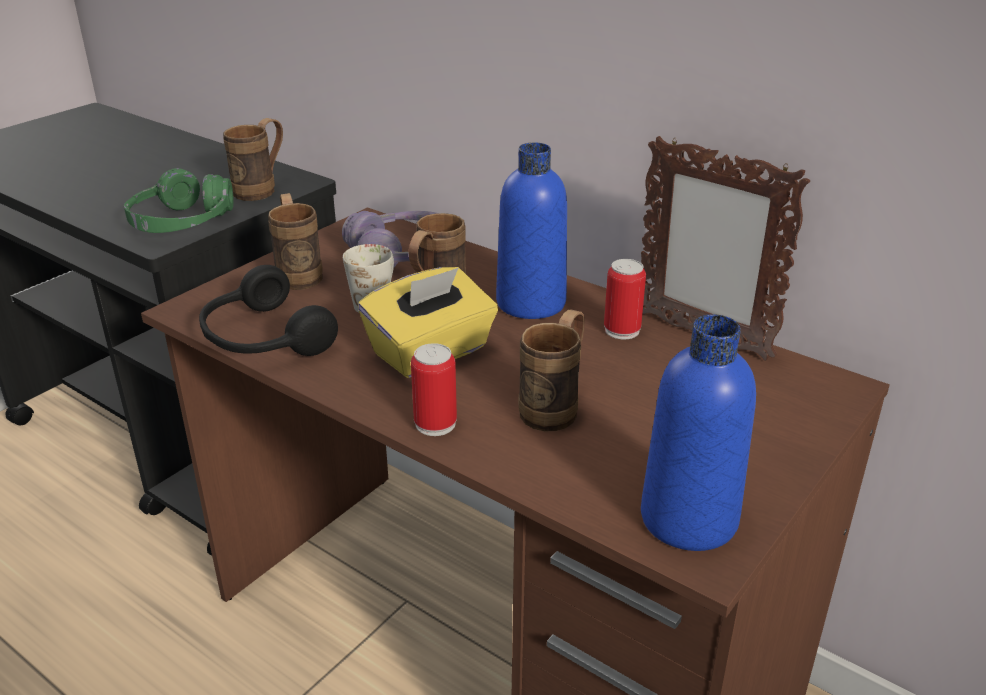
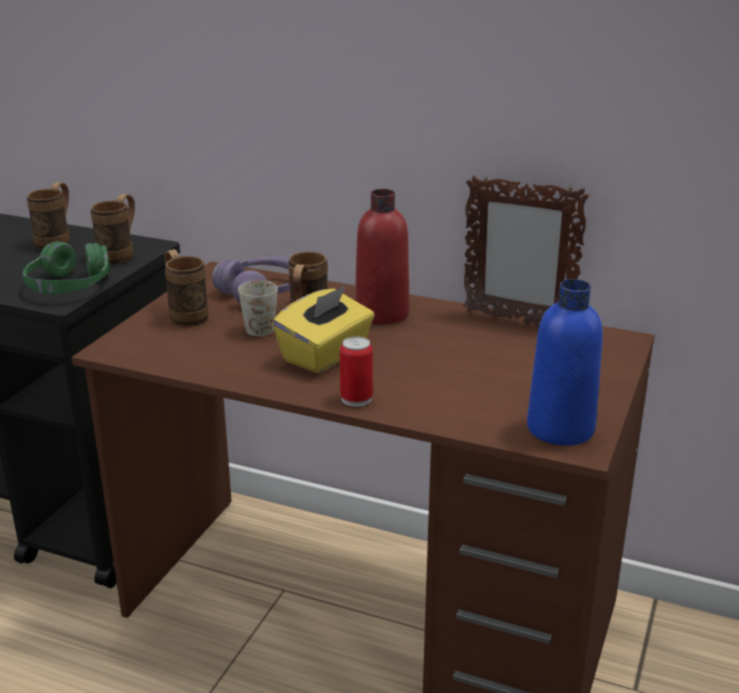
camera: 15 degrees left, 5 degrees down
(262, 339) = (187, 362): black headphones -> none
(531, 303) = (382, 314): blue bottle -> red bottle
(555, 406) = (437, 377): brown mug -> brown mug (57, 241)
(622, 330) = (458, 323): can -> none

